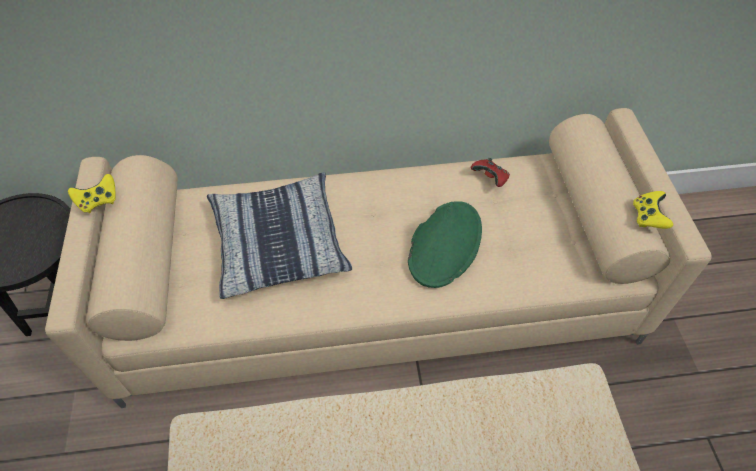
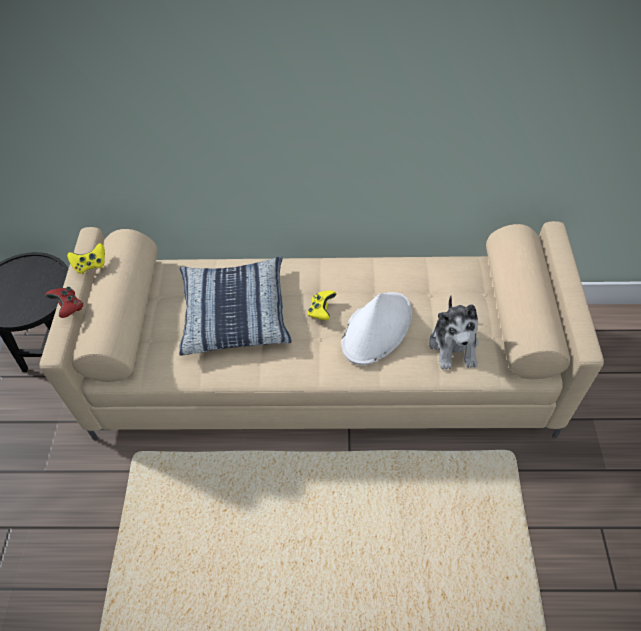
camera: 10 degrees right, 0 degrees up
(445, 244) = (377, 328): green hat -> white hat
(490, 178) = (428, 274): red game controller -> red game controller (68, 307)
(534, 254) = (454, 345): none -> plush toy
(647, 217) = (552, 322): yellow game controller -> yellow game controller (321, 310)

